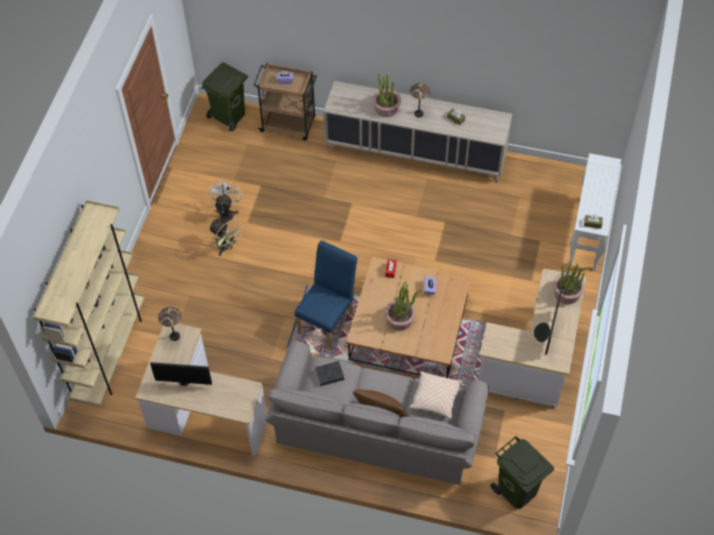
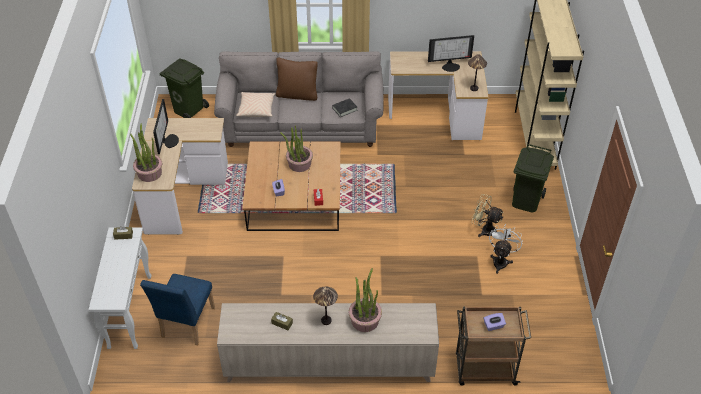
camera: 165 degrees right, 10 degrees down
(227, 213) = (501, 261): white fan -> white fan turned 150 degrees counterclockwise
(229, 116) = (556, 366): green trash can -> green trash can (525, 200)
(328, 320) = (367, 190): blue chair -> blue chair (186, 325)

